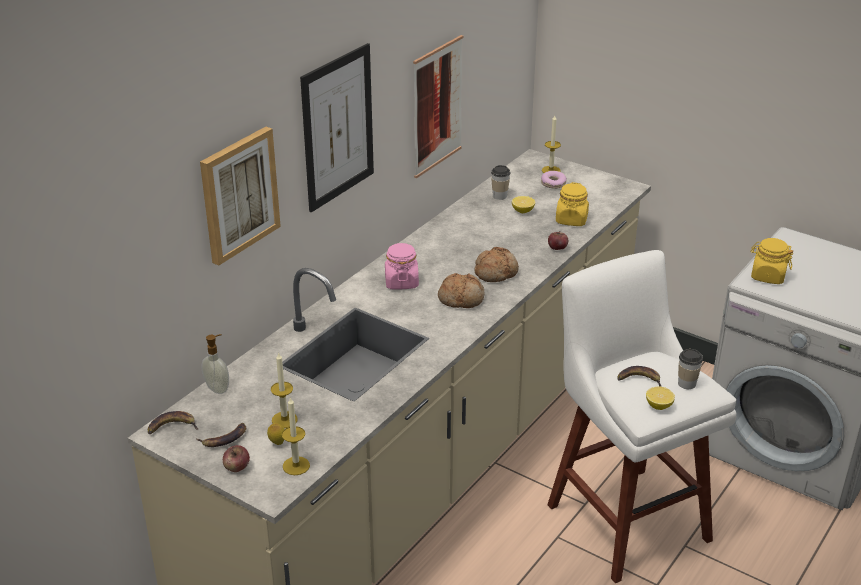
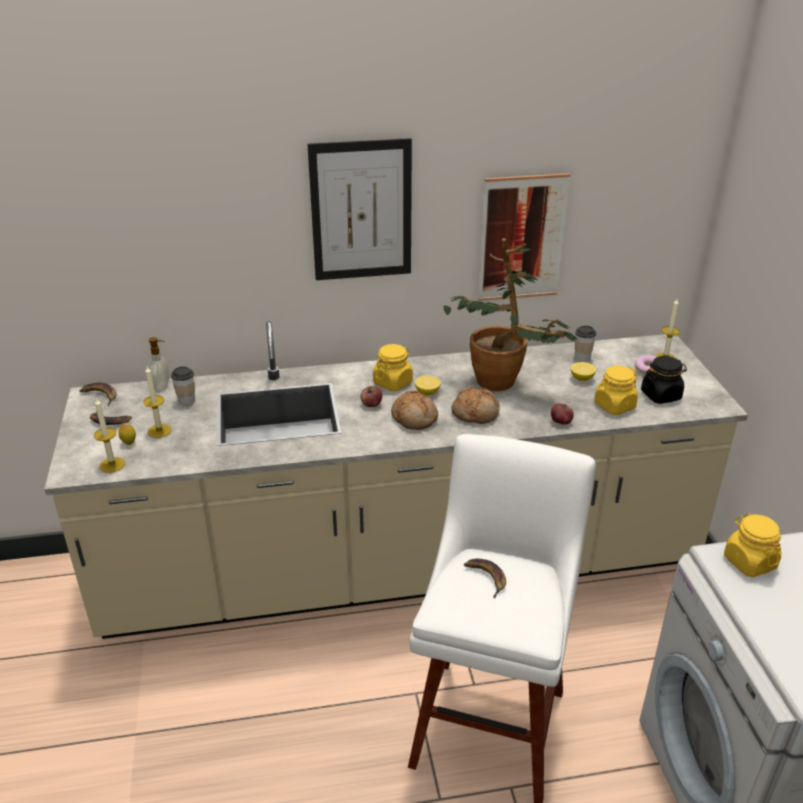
camera: 45 degrees right, 0 degrees up
(237, 467) = (83, 443): apple -> apple (371, 404)
(239, 194) = (219, 230): picture -> none
(401, 282) = (393, 382): pink jar -> yellow jar
(480, 243) = (503, 385): none -> potted plant
(587, 198) = (661, 395): none -> black jar
(658, 405) = (465, 611): lemon -> lemon (427, 392)
(687, 384) = (523, 610): cup -> cup (186, 400)

